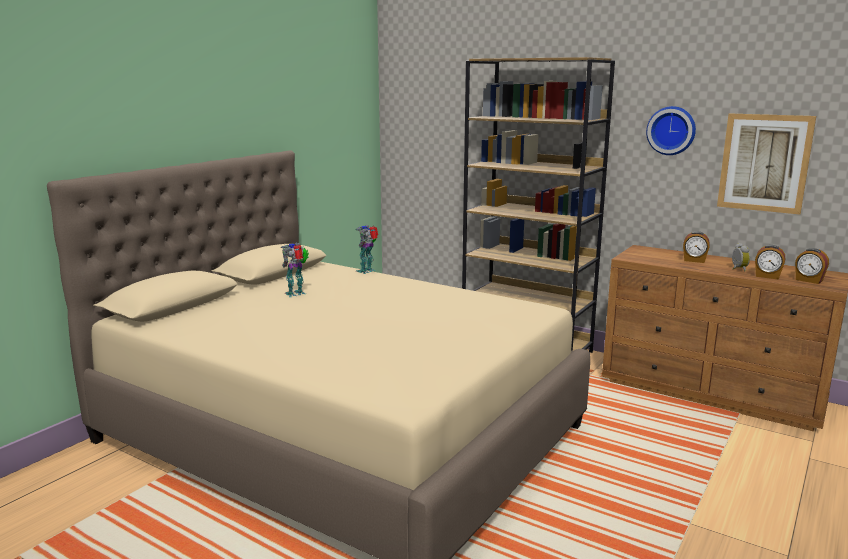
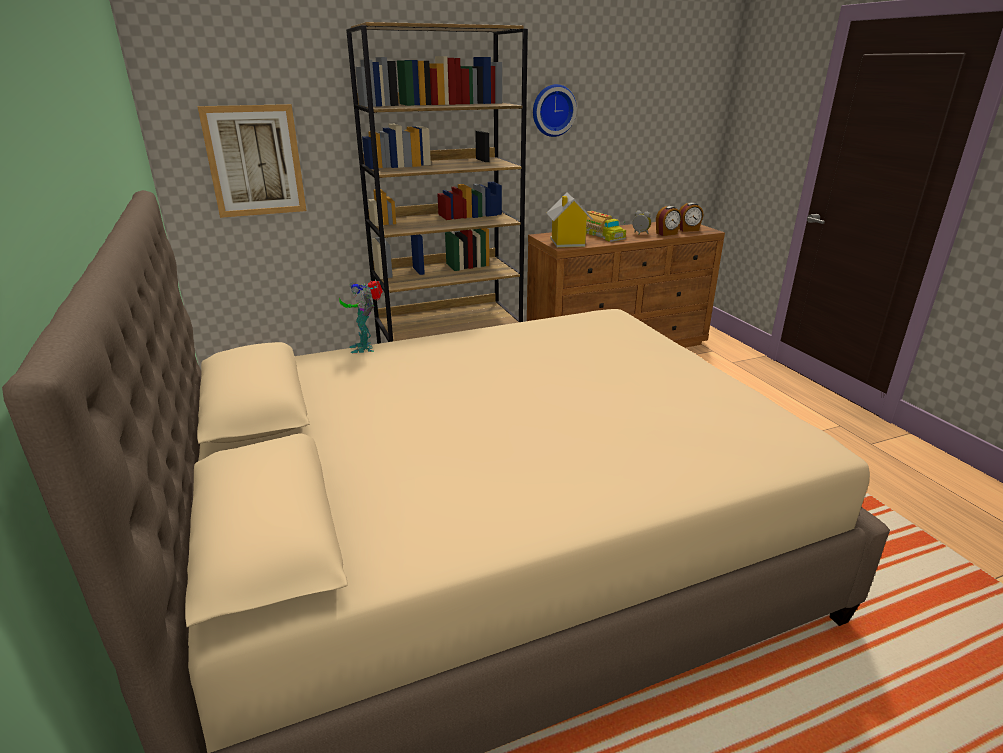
camera: 55 degrees left, 10 degrees up
(296, 294) = (383, 411): toy robot -> none
(640, 257) = (567, 243): none -> toy house
(694, 260) = (601, 235): alarm clock -> toy truck
(764, 163) = (627, 135): picture -> picture (255, 161)

